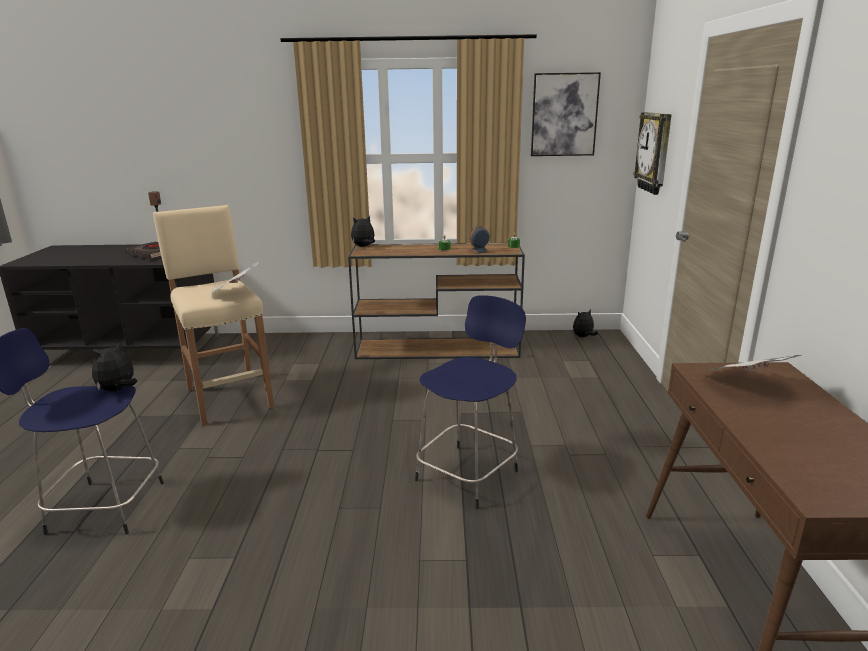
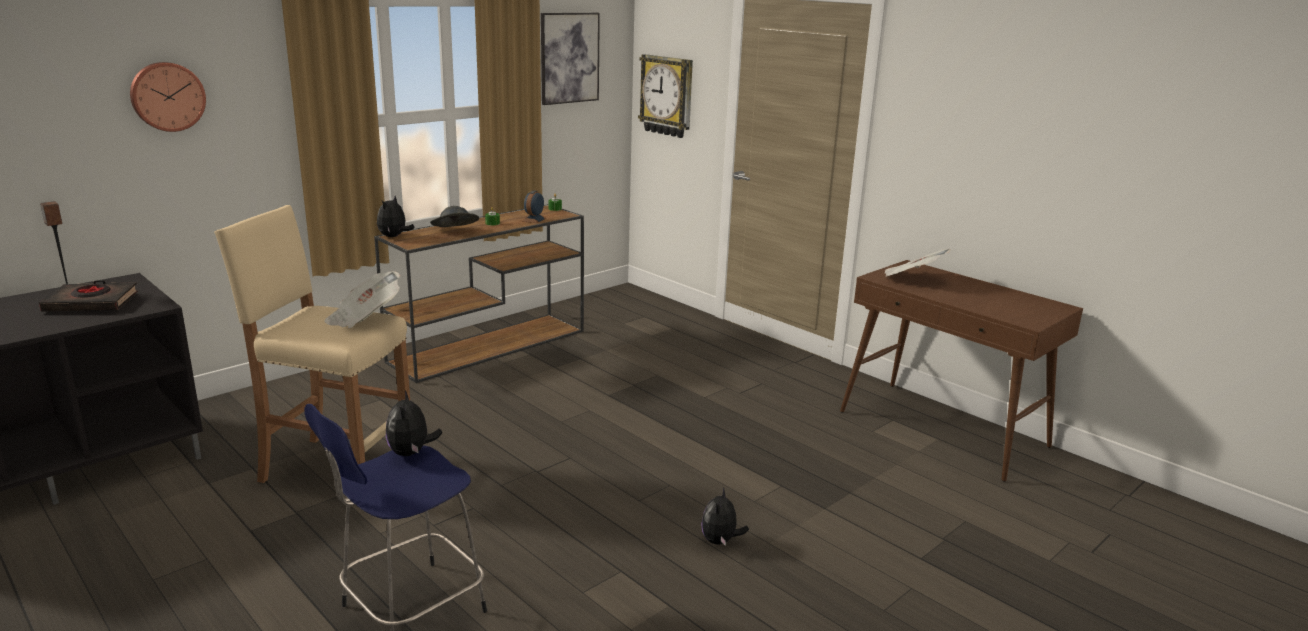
camera: 45 degrees left, 0 degrees up
(228, 131) = (167, 96): none -> wall clock
(406, 250) = (455, 231): none -> grey hat
(469, 473) = (694, 434): blue stool -> none
(583, 337) = (608, 297): plush toy -> plush toy (720, 541)

